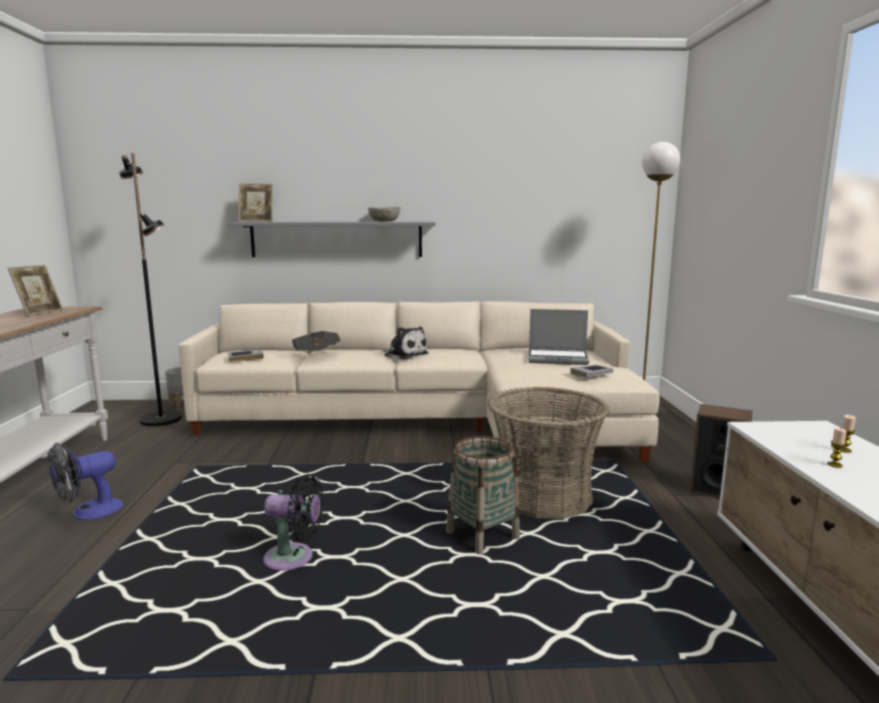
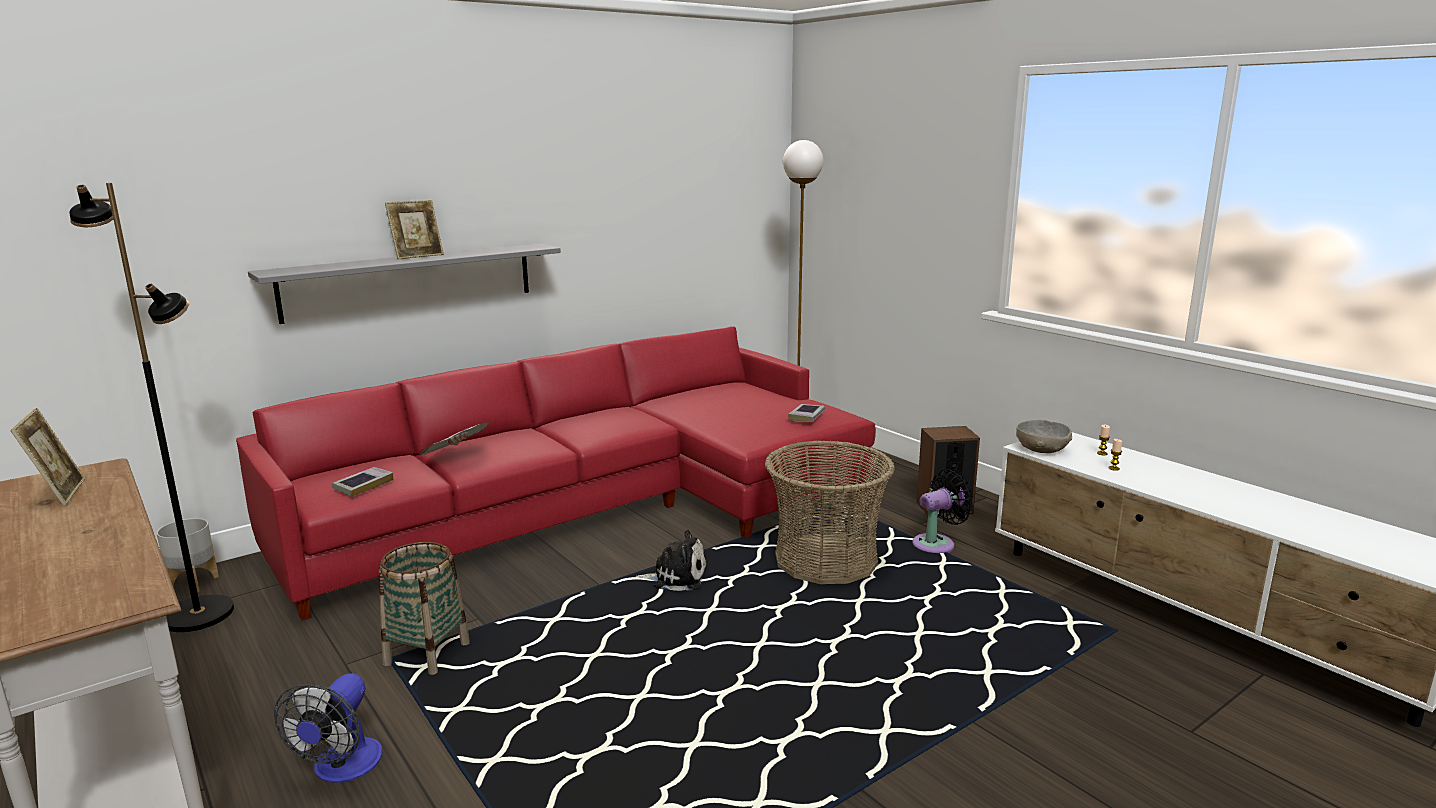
camera: 35 degrees left, 5 degrees up
(257, 221) = (297, 270): picture frame -> picture frame (418, 256)
(294, 559) = (690, 709): black fan -> black fan (937, 544)
(384, 221) = (485, 251): grey bowl -> grey bowl (1041, 449)
(404, 355) = (565, 432): plush toy -> plush toy (676, 577)
(433, 420) = (600, 507): beige sofa -> red sofa
(482, 536) = (825, 617): basket -> basket (427, 654)
(558, 358) = (745, 402): laptop -> none

